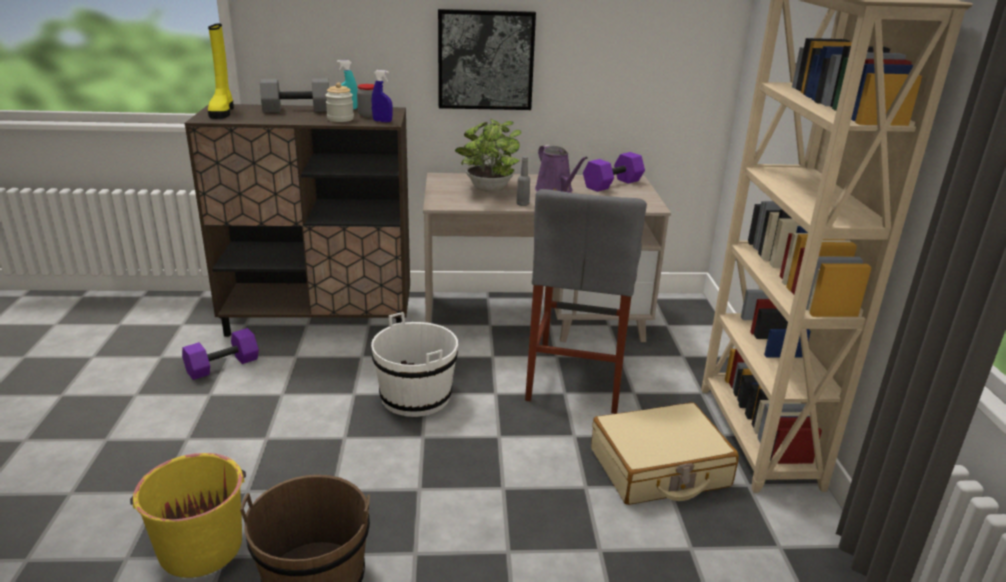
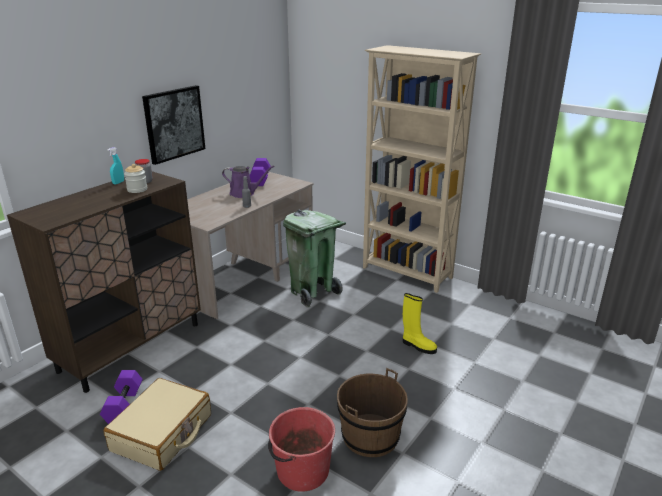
camera: 50 degrees left, 0 degrees up
(200, 547) = (302, 470): yellow bucket -> red bucket
(222, 112) = (42, 215): yellow boot -> yellow boot (418, 346)
(296, 110) = (89, 195): grey dumbbell -> none
(382, 121) = (165, 182): blue spray bottle -> none
(416, 397) = (263, 345): white bucket -> none
(488, 190) = (213, 207): potted plant -> none
(576, 378) = (312, 292): grey stool -> green trash can
(659, 468) = (400, 305): beige suitcase -> beige suitcase (162, 433)

